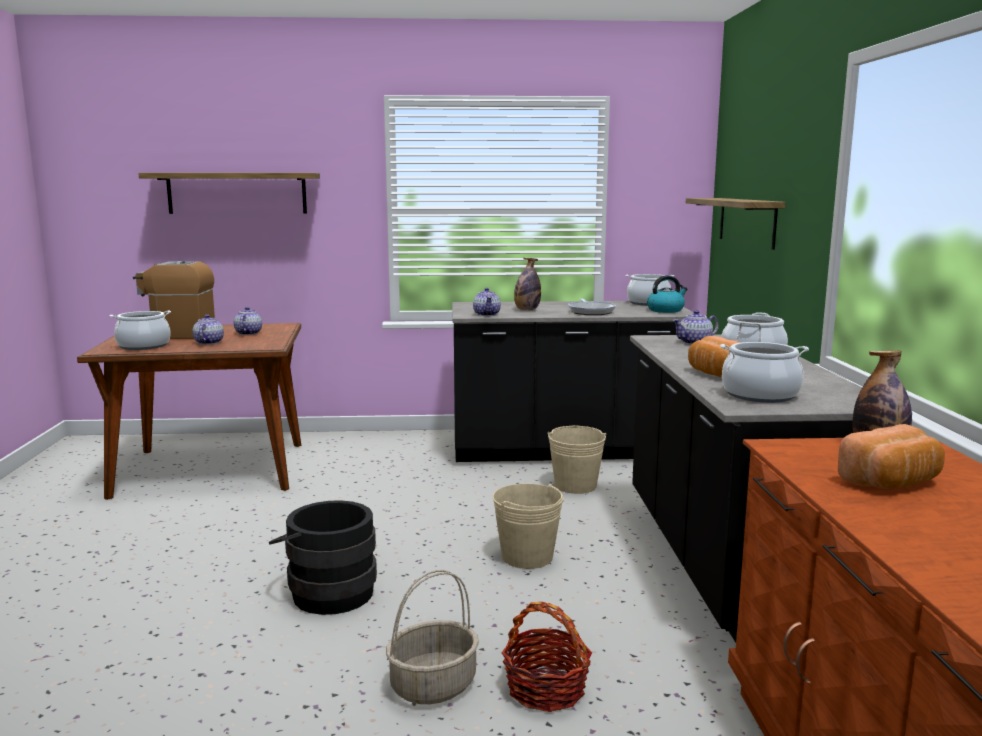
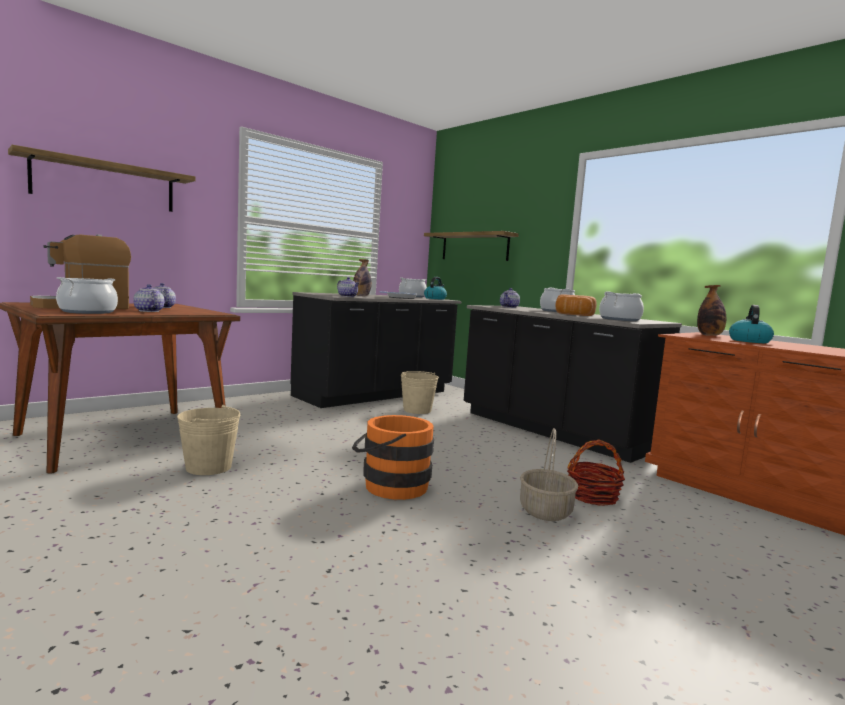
camera: 40 degrees left, 5 degrees down
(327, 591) = (389, 486): black bucket -> orange bucket
(527, 557) = (463, 445): beige bucket -> beige bucket (209, 467)
(892, 483) = (749, 341): bread -> kettle

